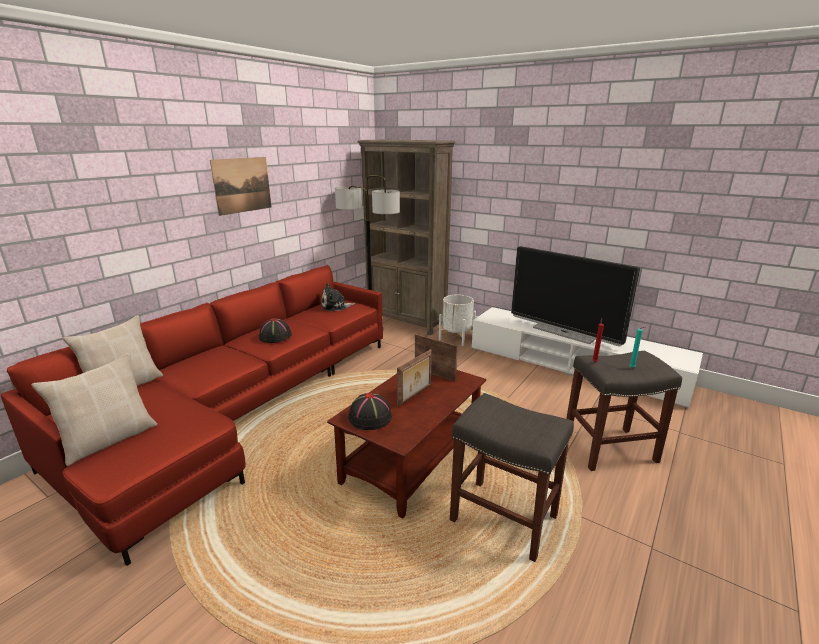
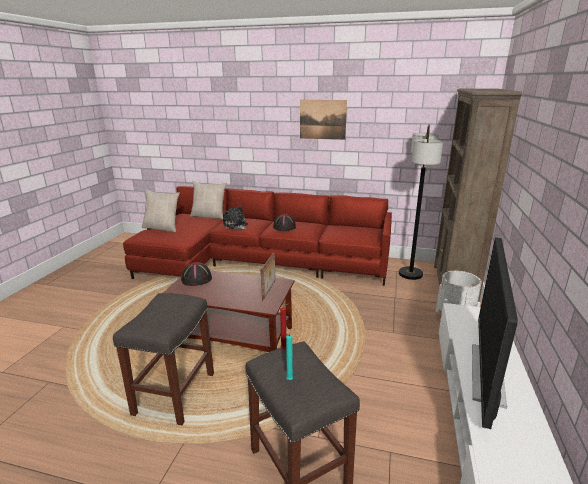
camera: 70 degrees right, 0 degrees up
(335, 306) = (357, 231): plush toy -> plush toy (236, 225)
(415, 396) = (231, 288): picture frame -> none

